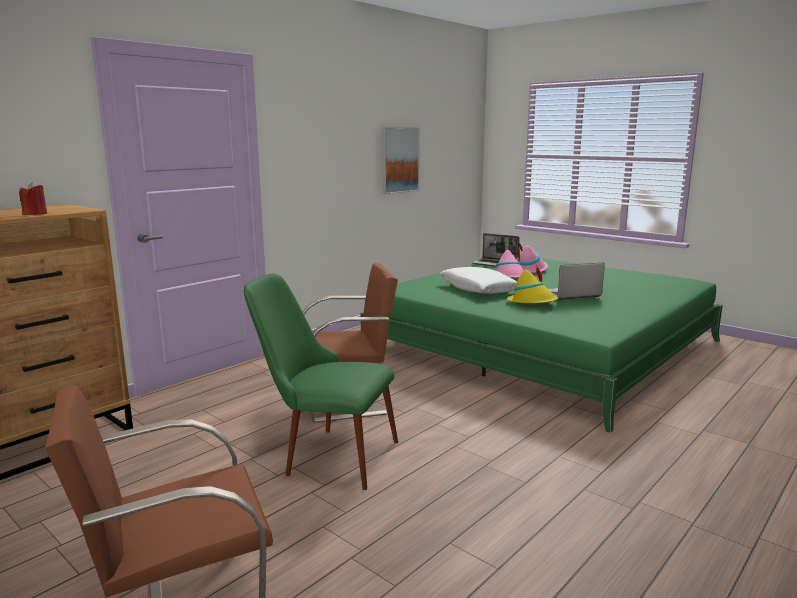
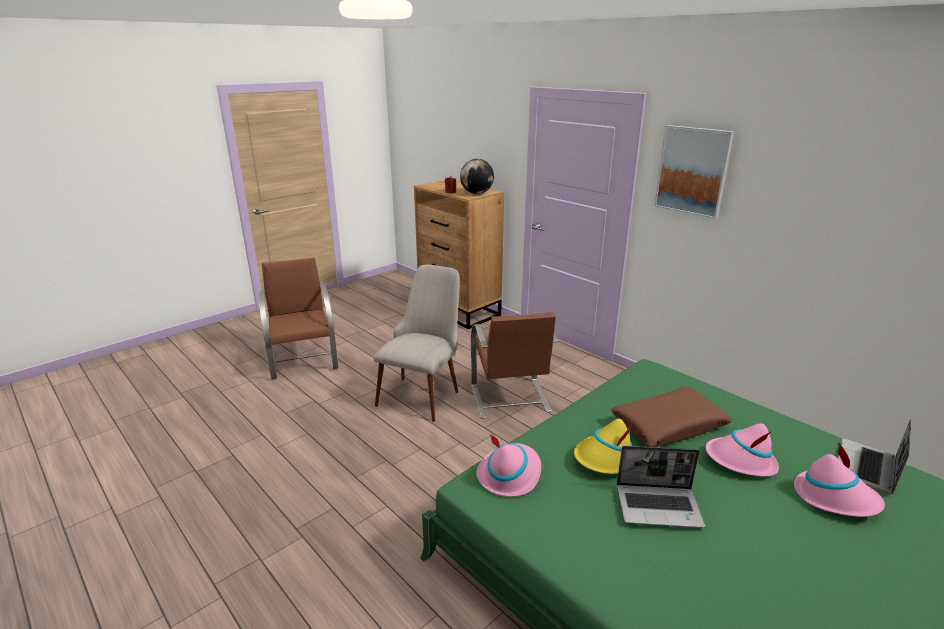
camera: 95 degrees right, 10 degrees up
(67, 208) = (476, 193): none -> globe
(325, 454) = (424, 391): green chair -> beige chair
(399, 160) = (857, 245): picture -> picture (693, 171)
(478, 289) = (668, 425): white pillow -> brown pillow
(570, 294) = (659, 506): laptop -> laptop turned 105 degrees clockwise
(573, 325) = (509, 474): none -> pink hat

